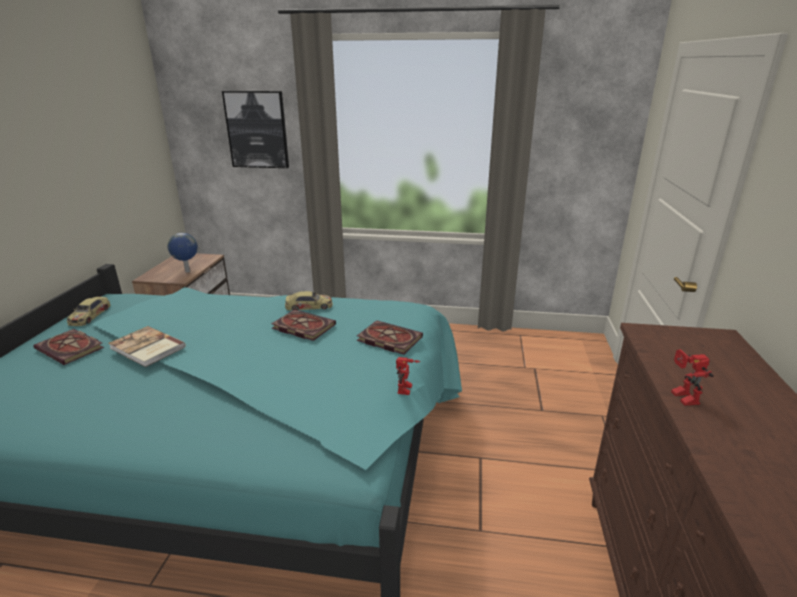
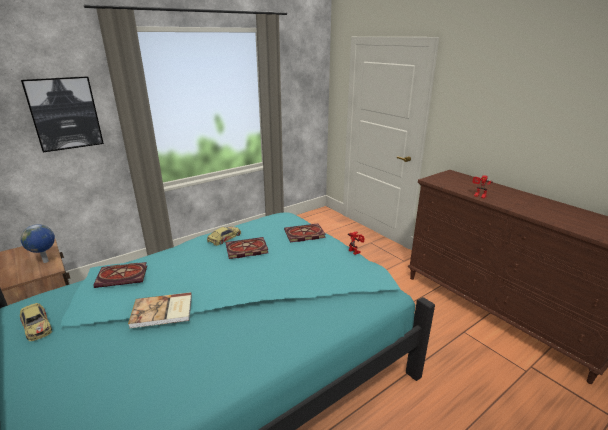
camera: 45 degrees left, 0 degrees up
(72, 349) = (82, 350): book -> book (123, 276)

